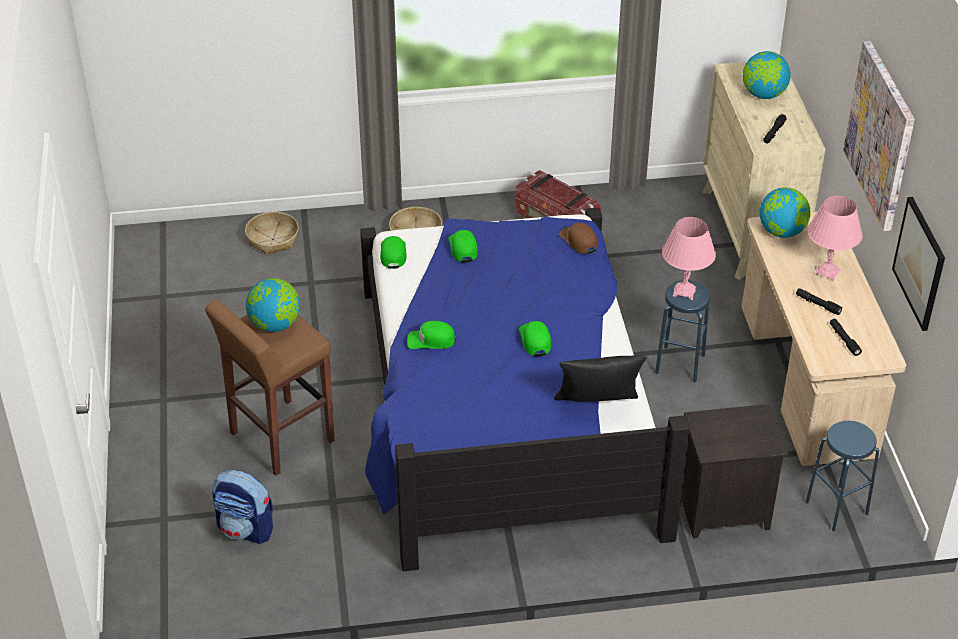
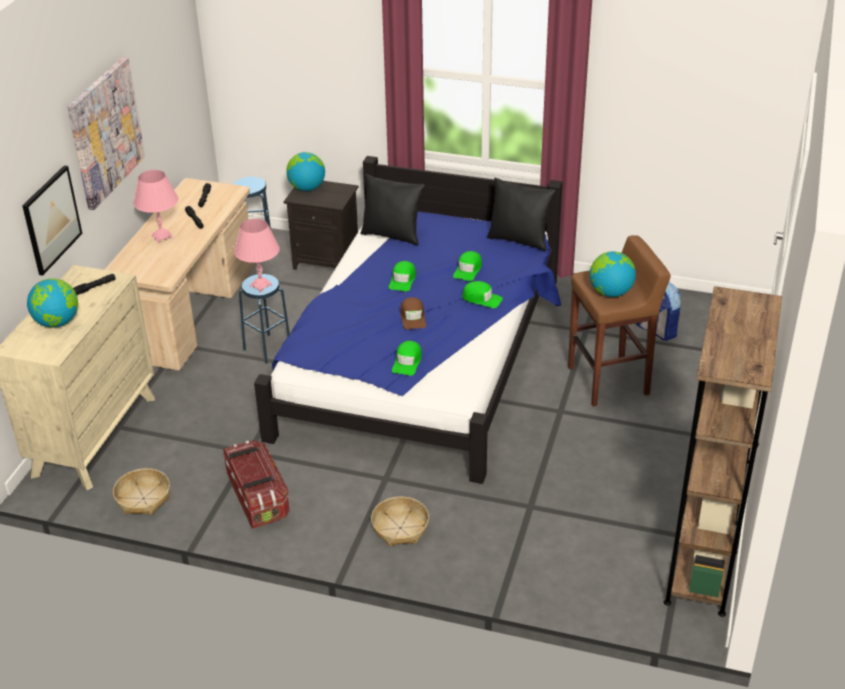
camera: 155 degrees left, 5 degrees down
(143, 280) = (701, 561): none -> brown bookcase
(273, 239) = (549, 568): basket -> basket (143, 498)
(393, 254) = (470, 382): green cap -> green cap (468, 270)
(435, 447) = (519, 240): none -> black pillow
(578, 241) = (305, 342): brown cap -> brown cap (413, 317)
(782, 232) = (158, 270): globe -> globe (307, 188)
(919, 263) = (162, 114): picture -> picture (51, 219)

